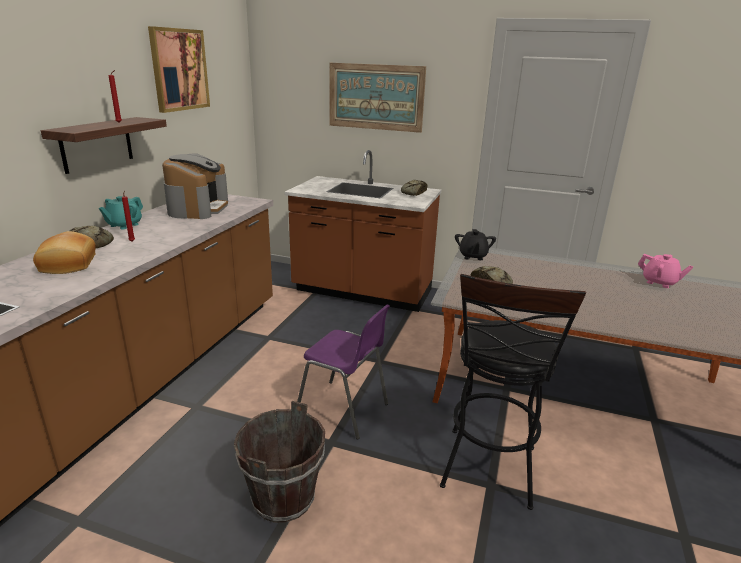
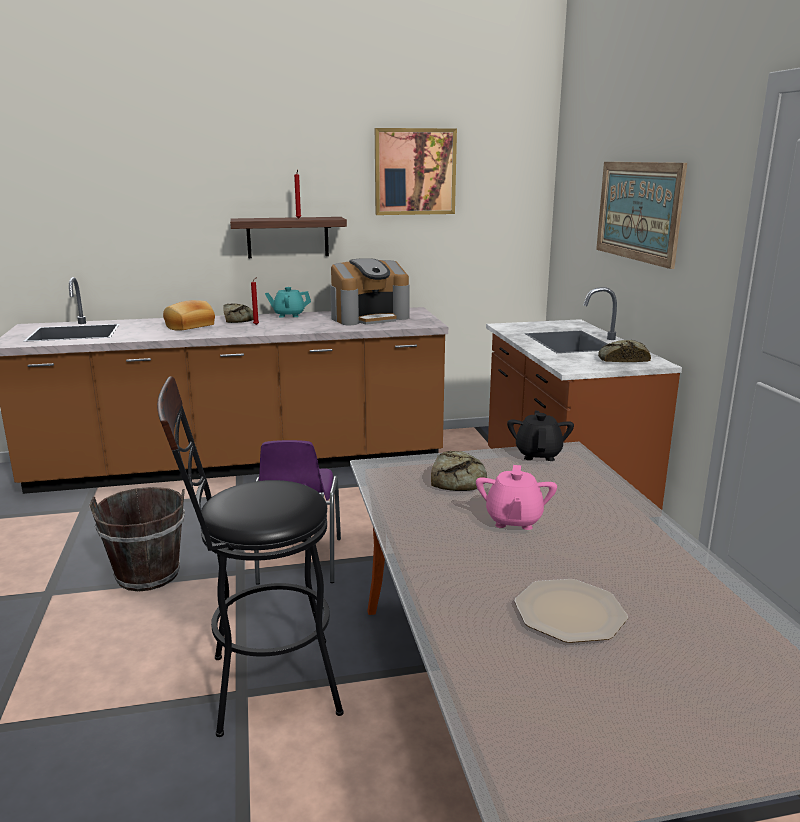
camera: 60 degrees right, 5 degrees down
(473, 256) = (538, 454): black teapot -> black teapot turned 120 degrees clockwise
(656, 305) = (570, 612): none -> plate
(659, 282) = (701, 611): pink teapot -> pink teapot (513, 520)

